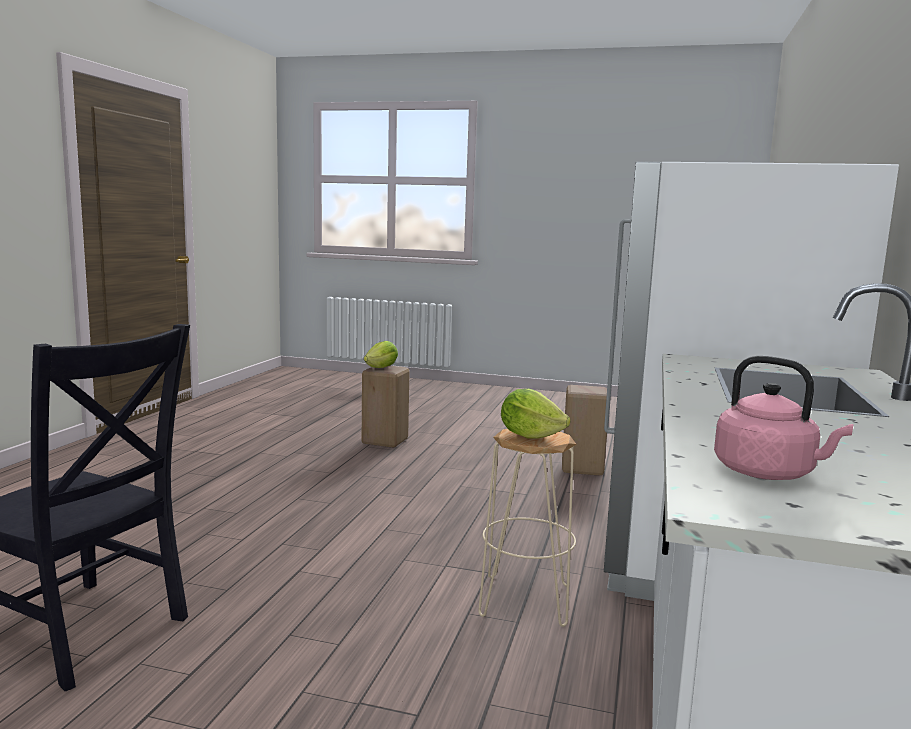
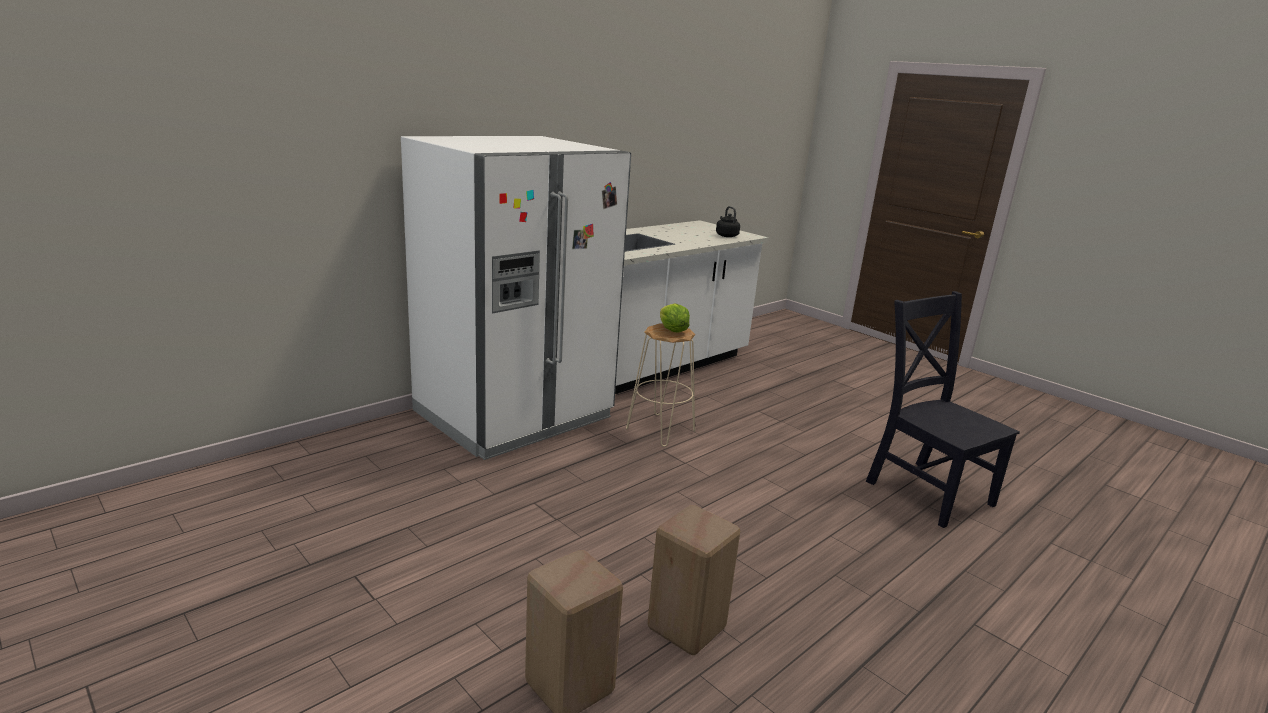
camera: 150 degrees left, 10 degrees up
(381, 368) = (582, 578): lettuce -> none
(581, 469) = (417, 516): beige stool -> beige stool (689, 628)
(769, 473) = (726, 235): pink kettle -> black kettle

